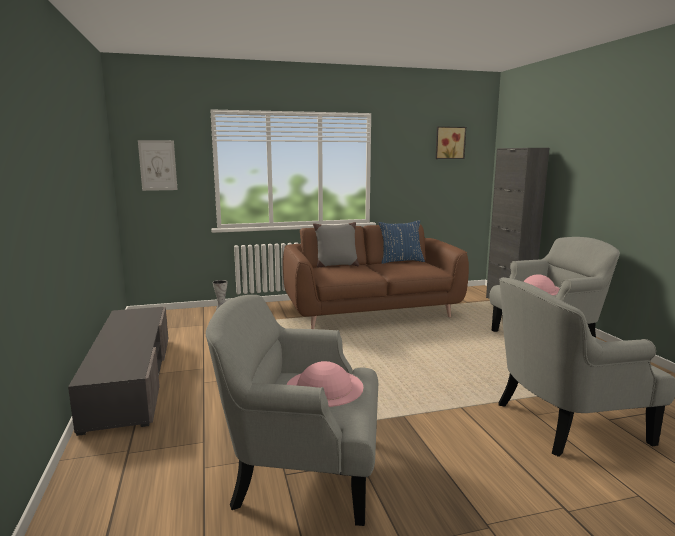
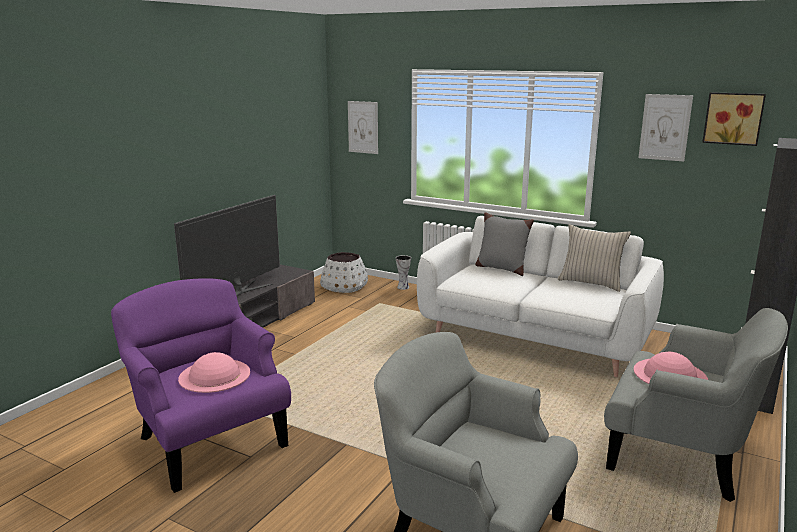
camera: 45 degrees right, 5 degrees up
(130, 340) = (237, 293): none -> television
(169, 322) = (344, 287): none -> white planter
(302, 472) = (209, 441): grey armchair -> purple armchair
(371, 312) = (534, 338): brown sofa -> white sofa
(400, 261) = (590, 283): blue pillow -> beige pillow
(412, 150) = (665, 127): none -> picture

